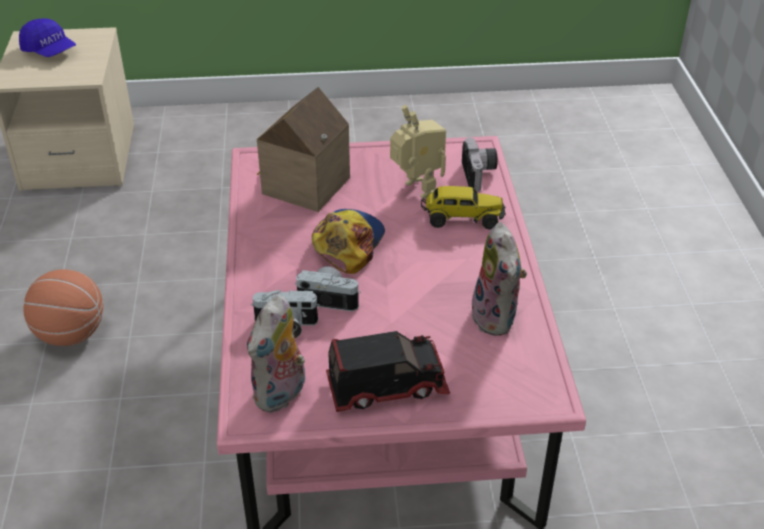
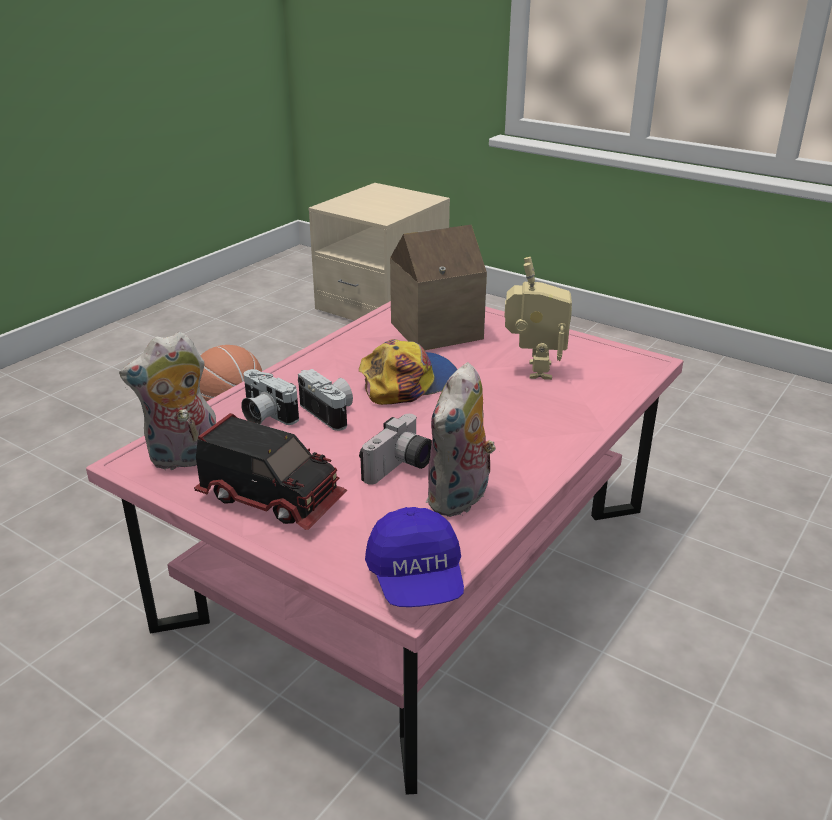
camera: 40 degrees right, 10 degrees down
(49, 51) = (380, 198): blue cap -> blue cap (416, 579)
(462, 218) = (546, 408): toy truck -> none
(480, 174) = (617, 381): camera -> camera (400, 468)

